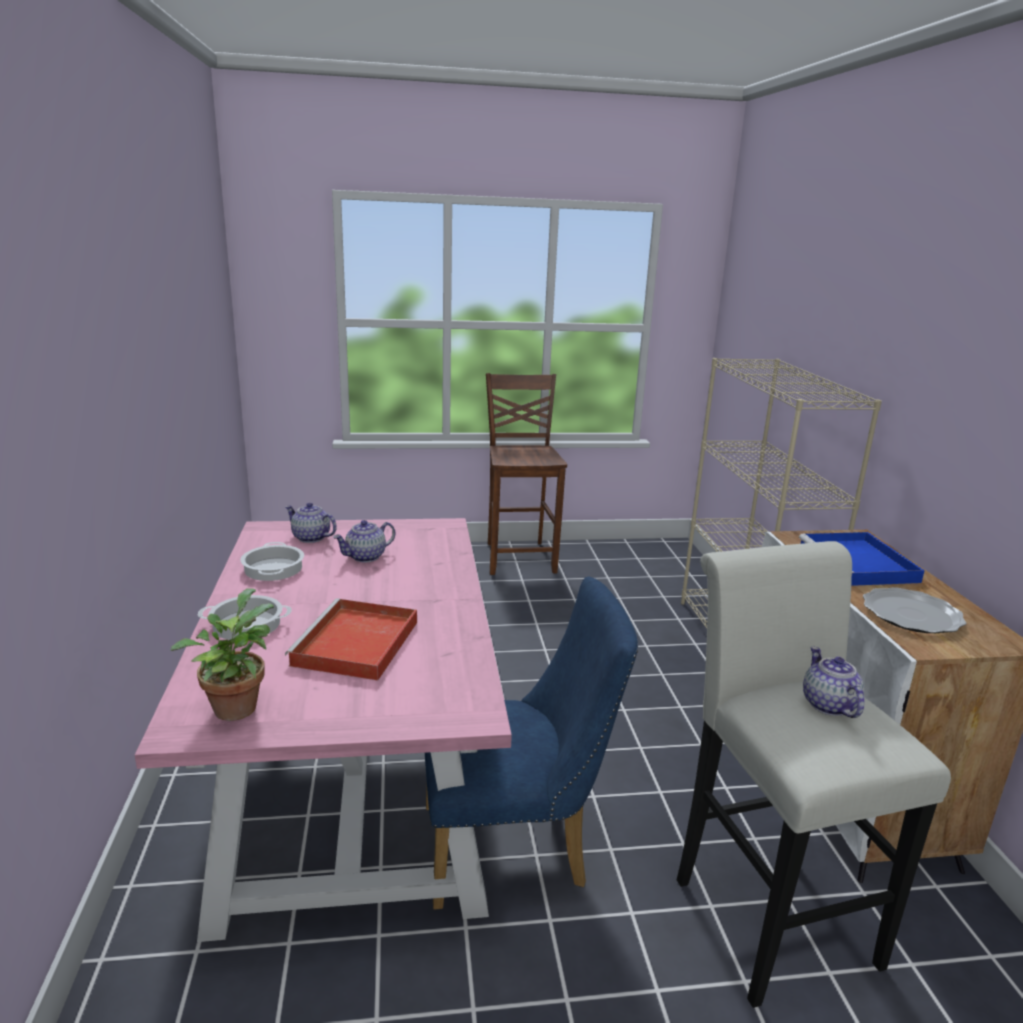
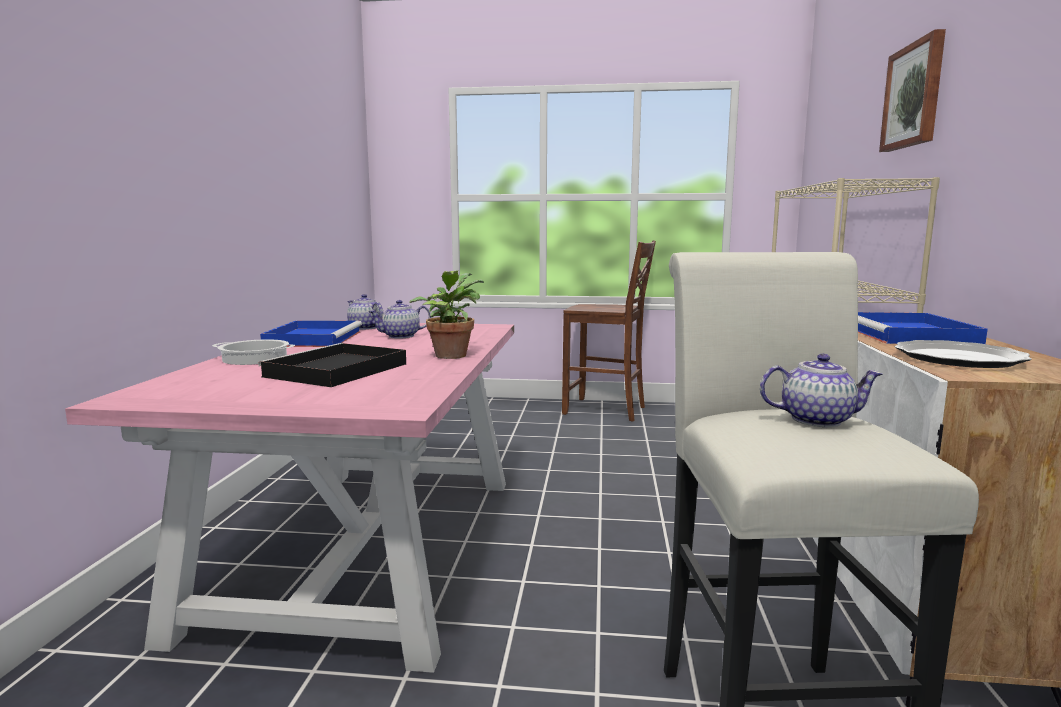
camera: 15 degrees right, 10 degrees down
(235, 705) = (186, 391): potted plant -> potted plant (451, 355)
(272, 568) = (314, 338): cooking pot -> blue tray
(356, 644) = (335, 371): red tray -> black tray
(516, 848) = (494, 618): blue chair -> none
(519, 557) = (606, 410): brown chair -> brown chair turned 105 degrees clockwise
(827, 704) = (817, 420): teapot -> teapot turned 90 degrees clockwise
(859, 304) = (914, 96): none -> picture

